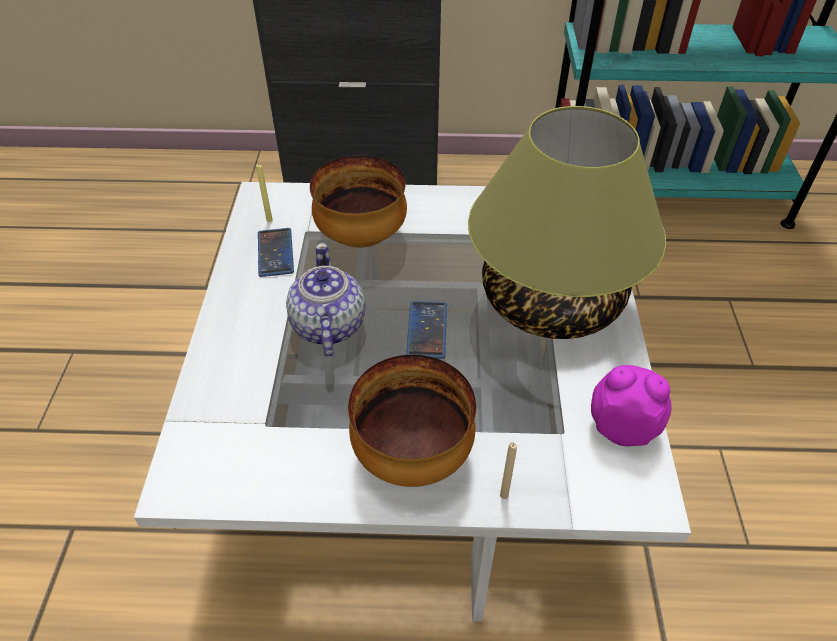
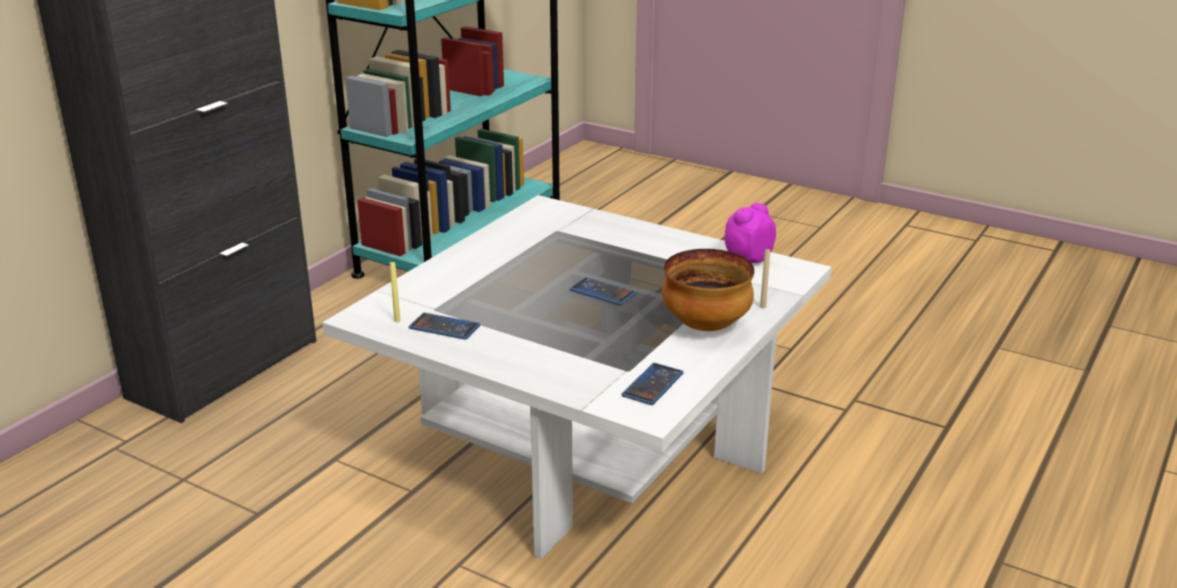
camera: 60 degrees left, 20 degrees down
(244, 460) = (653, 385): none -> phone
(327, 326) = (556, 326): teapot -> none
(361, 237) = (473, 289): bowl -> none
(549, 301) = (623, 246): table lamp -> none

